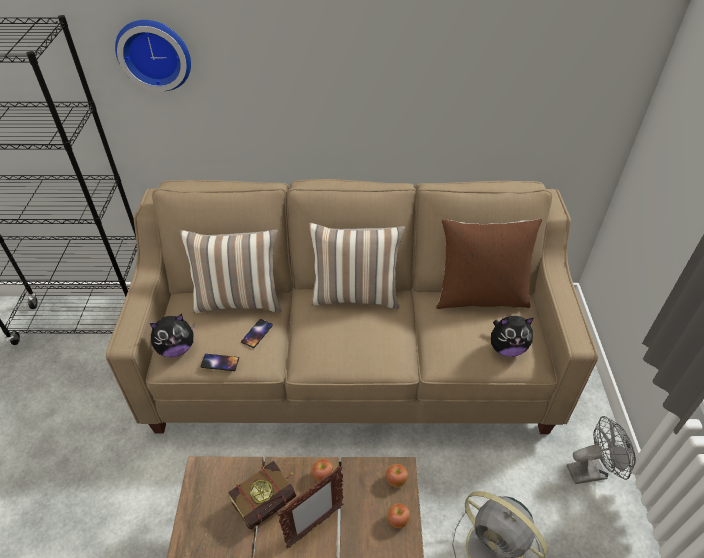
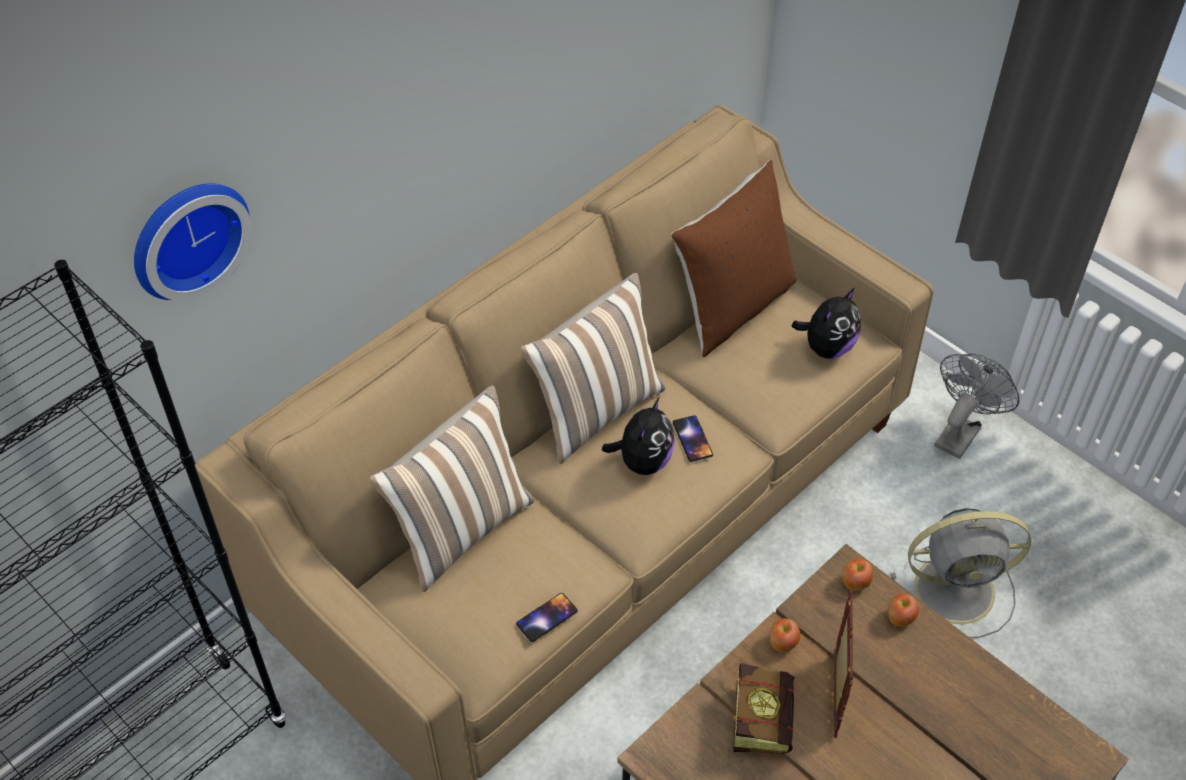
camera: 45 degrees left, 5 degrees up
(176, 348) = (469, 648): plush toy -> plush toy (642, 461)
(257, 333) = (544, 549): phone -> phone (692, 439)

